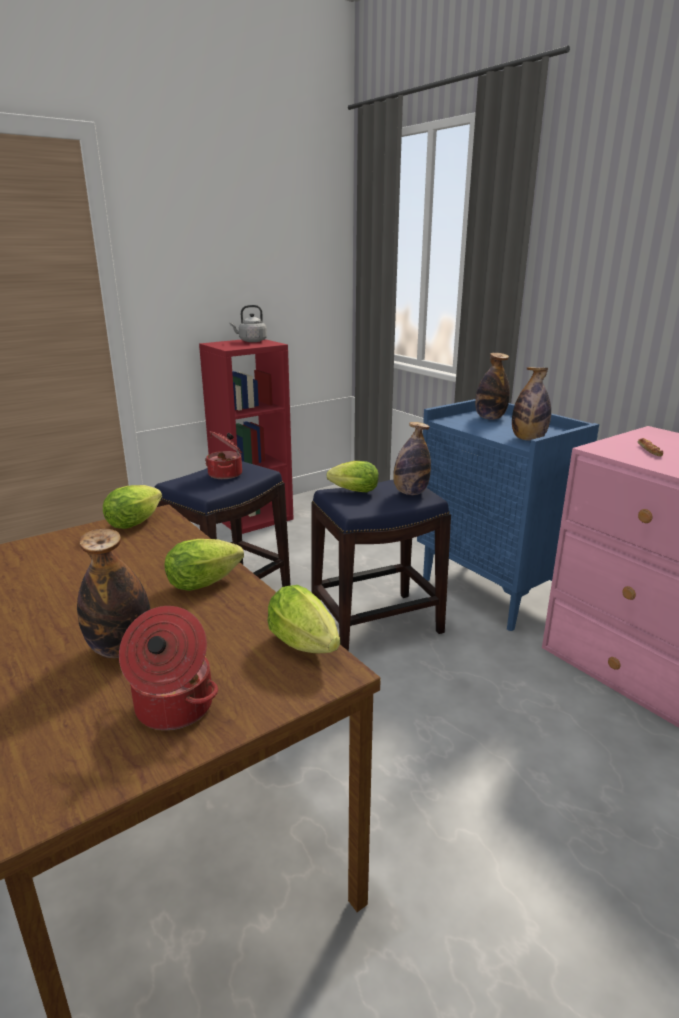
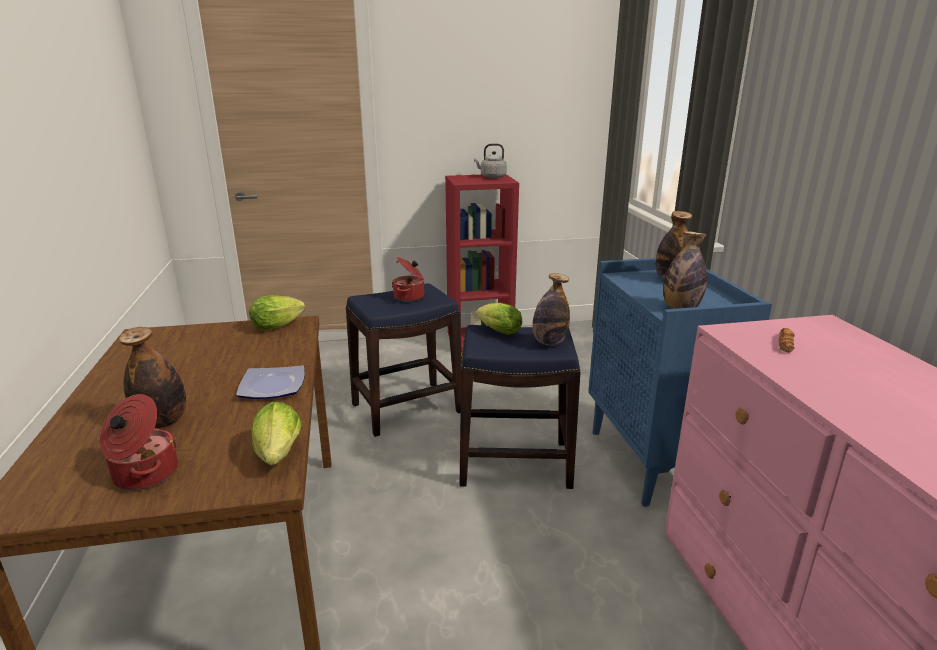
camera: 25 degrees right, 0 degrees up
(208, 582) = (271, 386): lettuce -> plate

